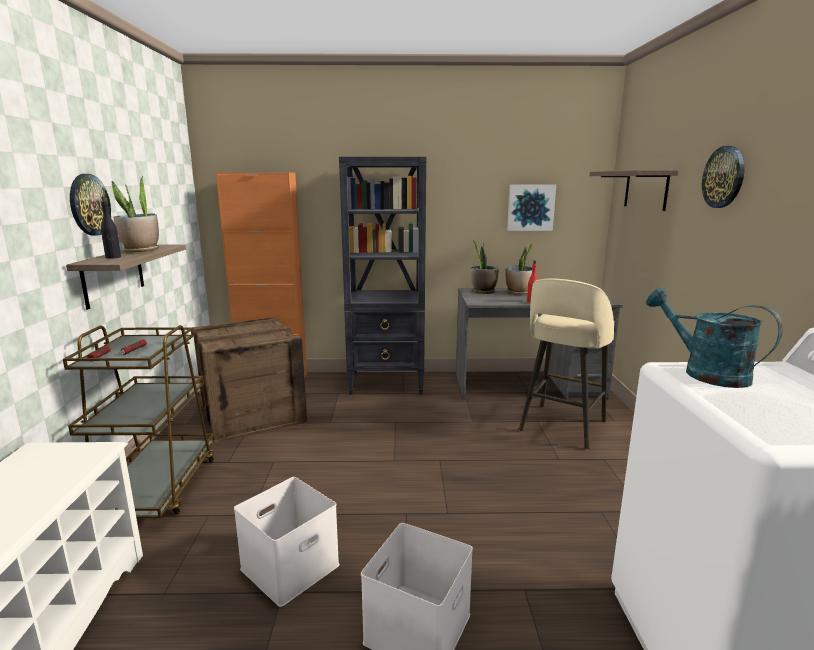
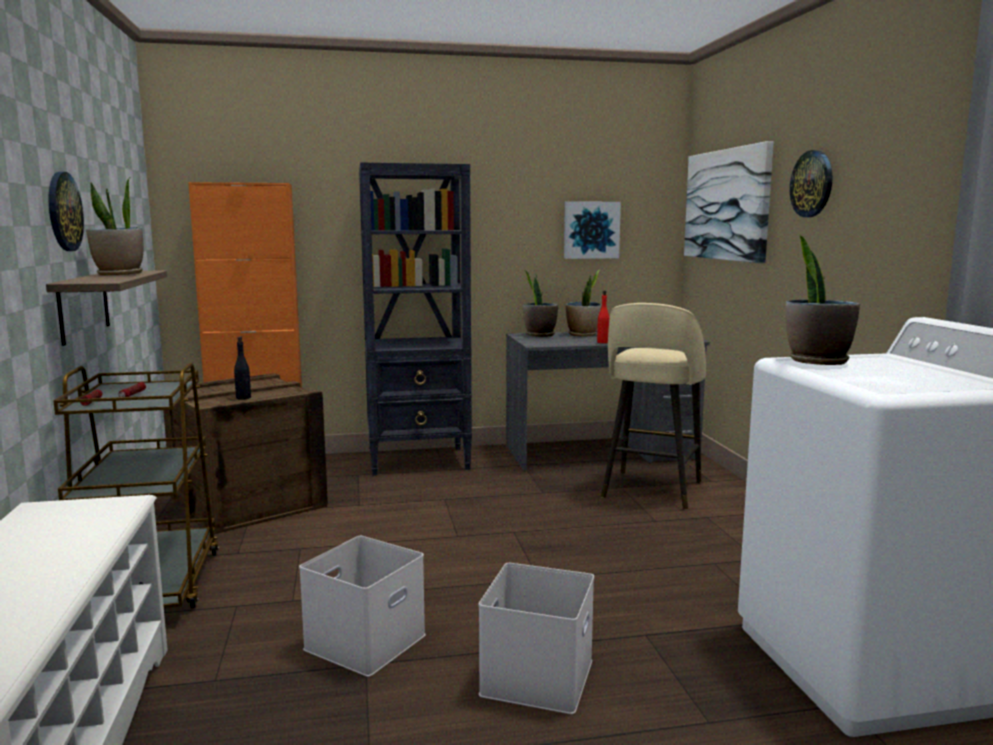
camera: 10 degrees left, 5 degrees down
(113, 257) = (96, 278): black bottle -> black bottle (243, 398)
(646, 189) = (726, 205): shelf -> picture
(704, 372) = (817, 361): turquoise watering can -> potted plant

